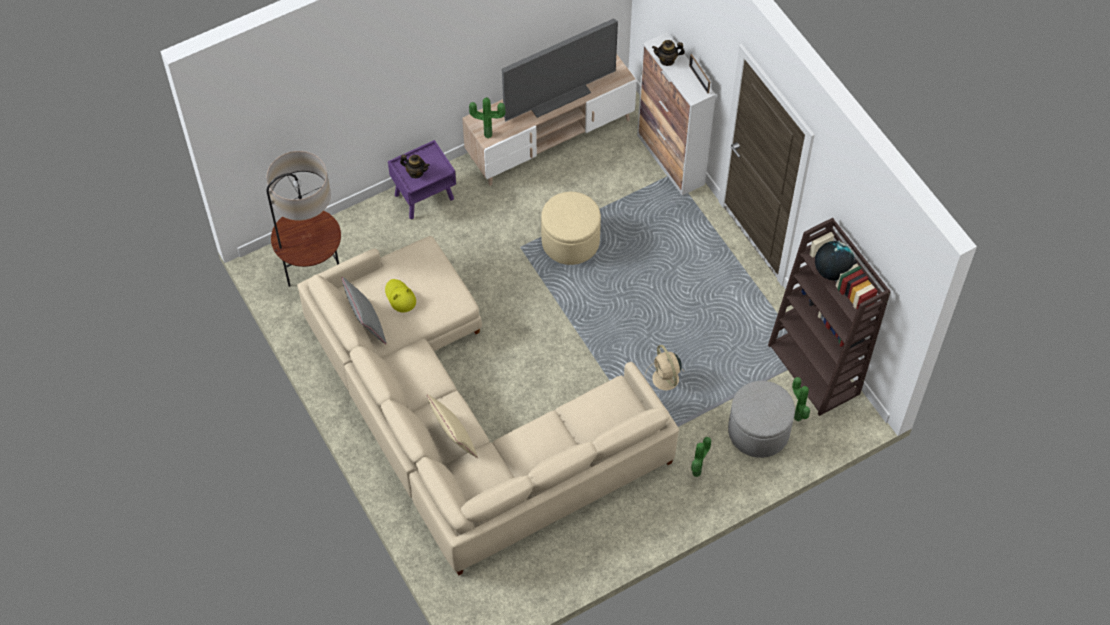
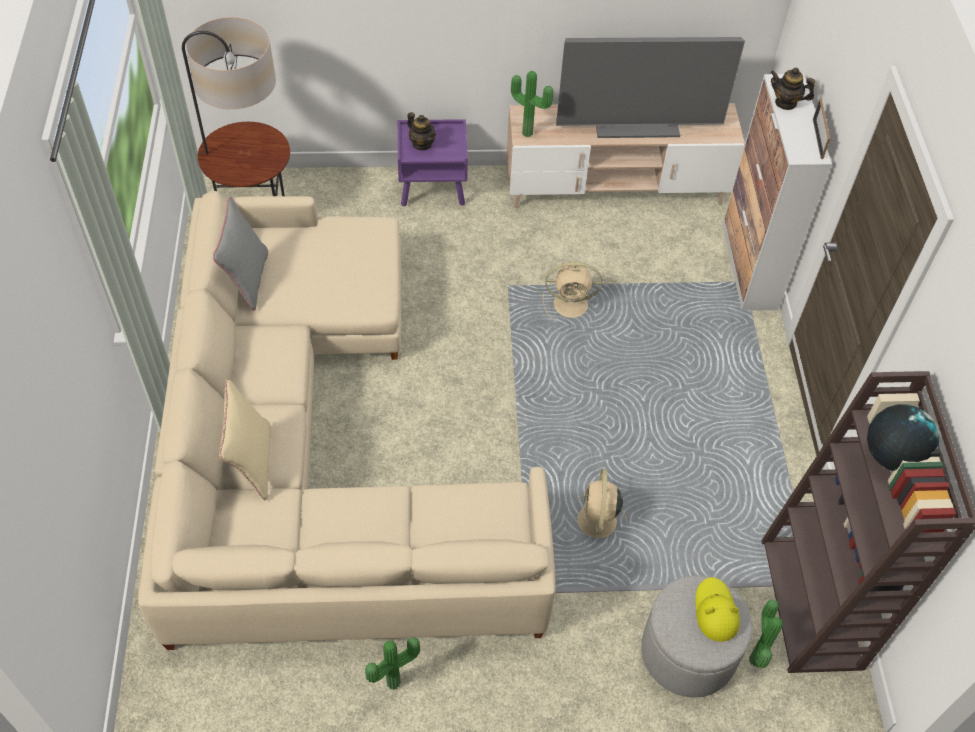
camera: 25 degrees right, 5 degrees down
(400, 297) = (308, 265): yellow hat -> yellow hat (715, 611)
(570, 241) = (572, 305): beige ottoman -> beige fan
(698, 473) = (570, 671): potted plant -> potted plant (395, 685)

